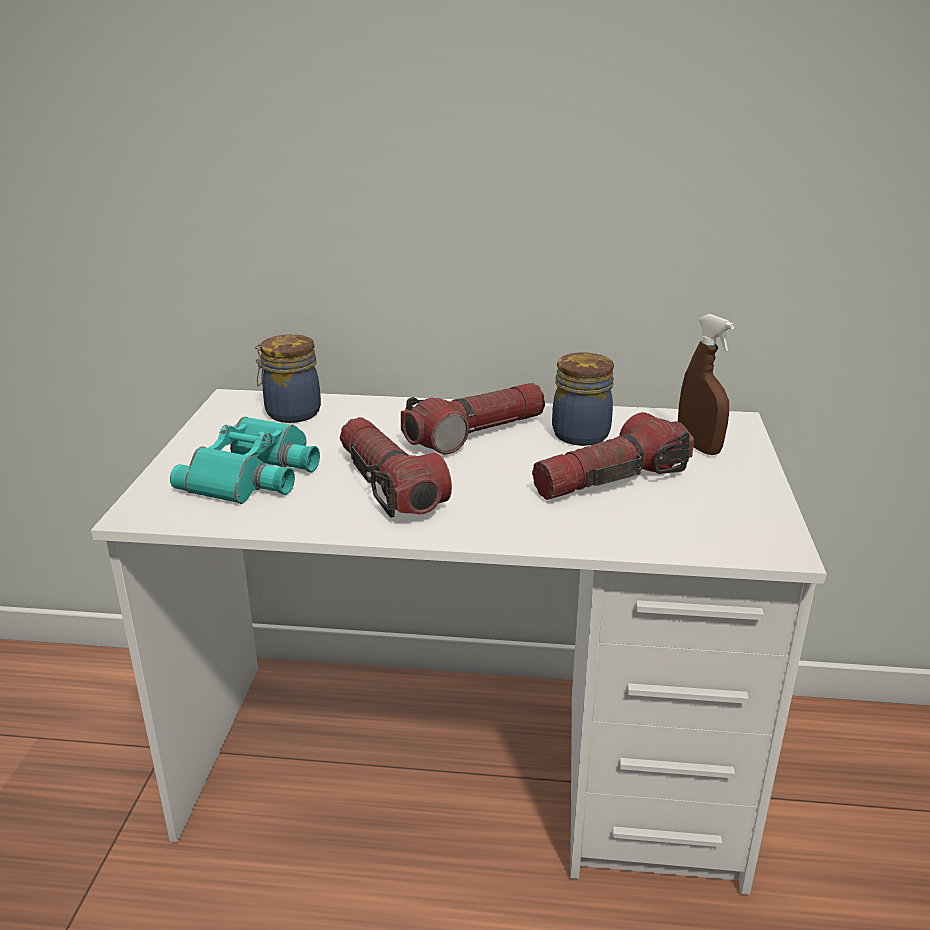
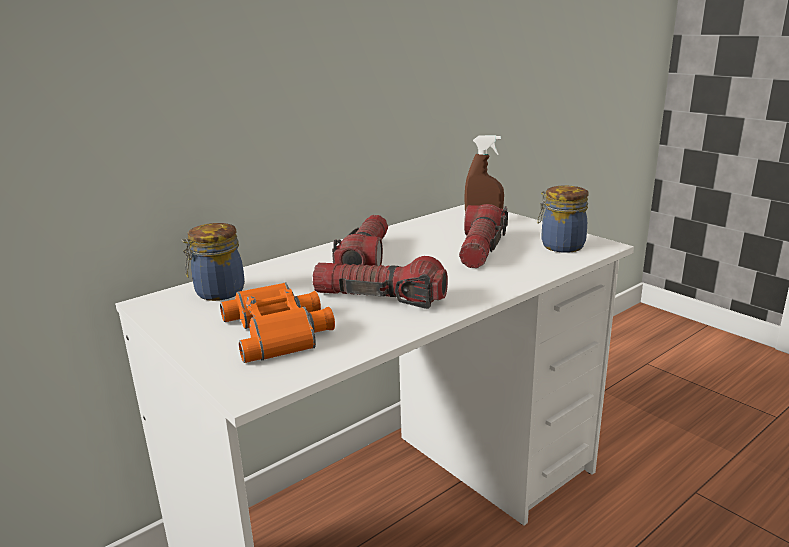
camera: 45 degrees left, 5 degrees down
(255, 474) = (281, 331): turquoise binoculars -> orange binoculars
(579, 433) = (418, 237): jar -> jar (560, 246)

